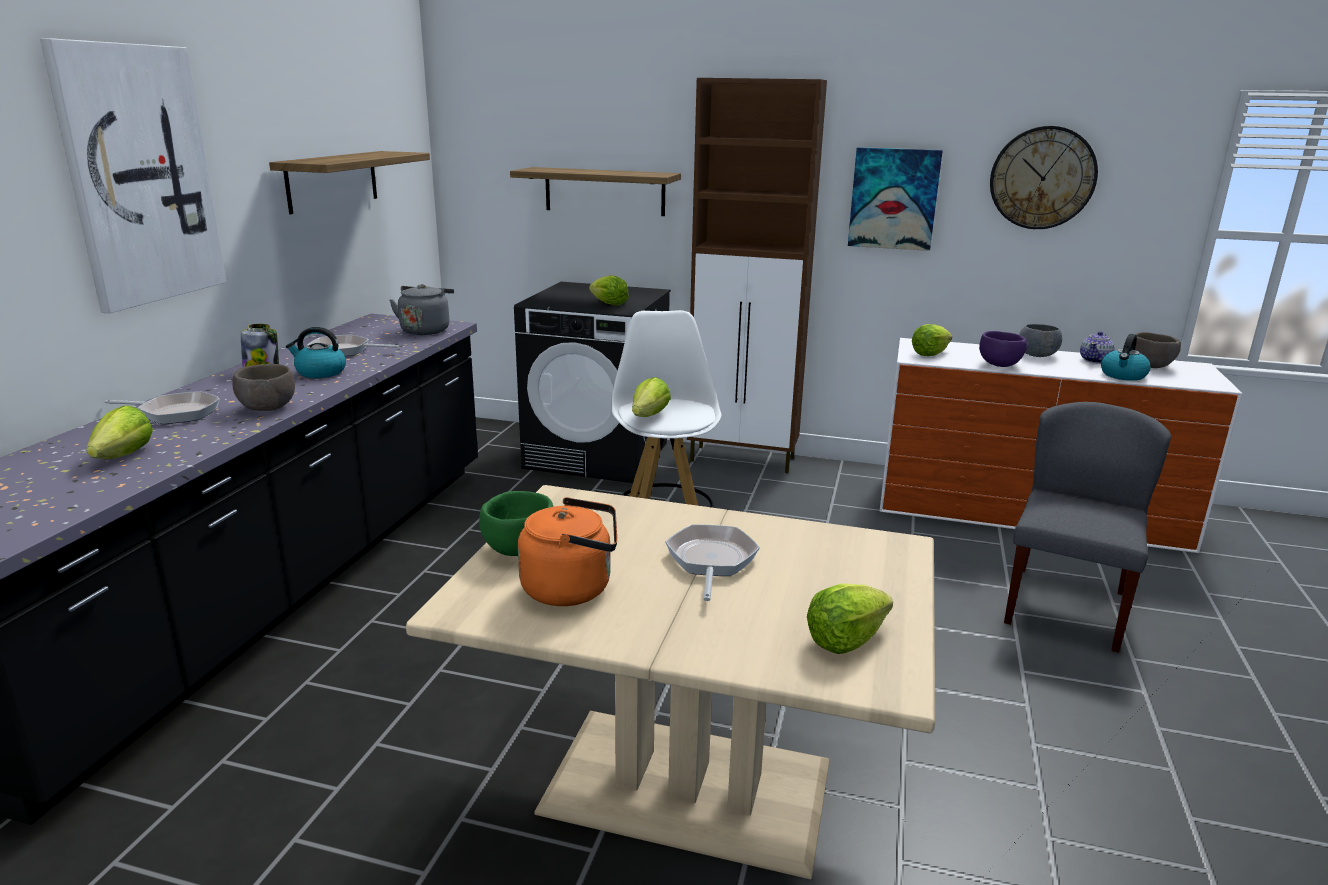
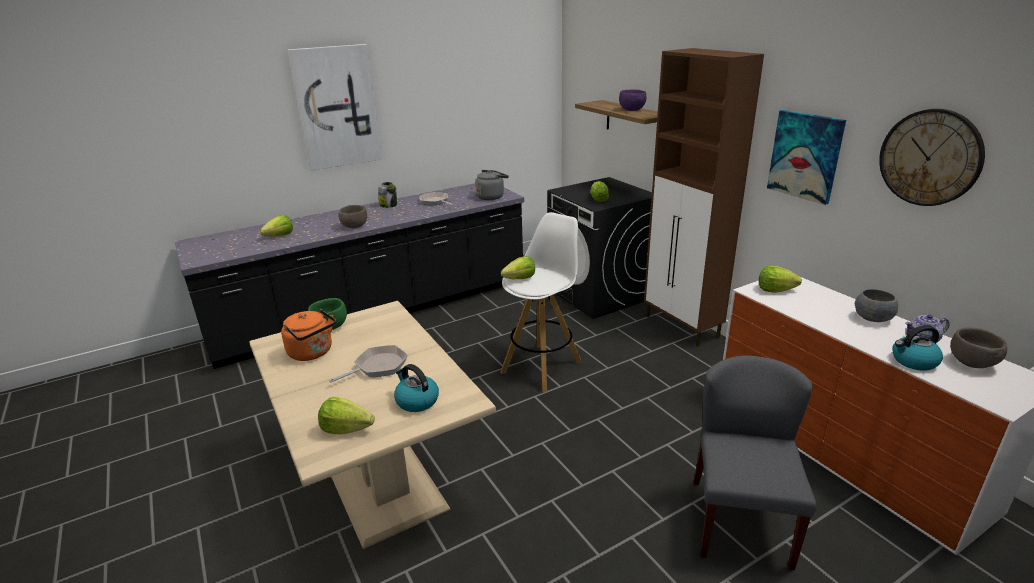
camera: 45 degrees right, 5 degrees up
(175, 413) = (325, 220): frying pan -> none
(320, 372) = (404, 212): kettle -> kettle (416, 401)
(332, 181) = (469, 105): shelf -> none
(999, 365) = (812, 316): purple bowl -> purple bowl (631, 110)
(1065, 606) = (740, 521): grey chair -> grey chair turned 60 degrees counterclockwise

